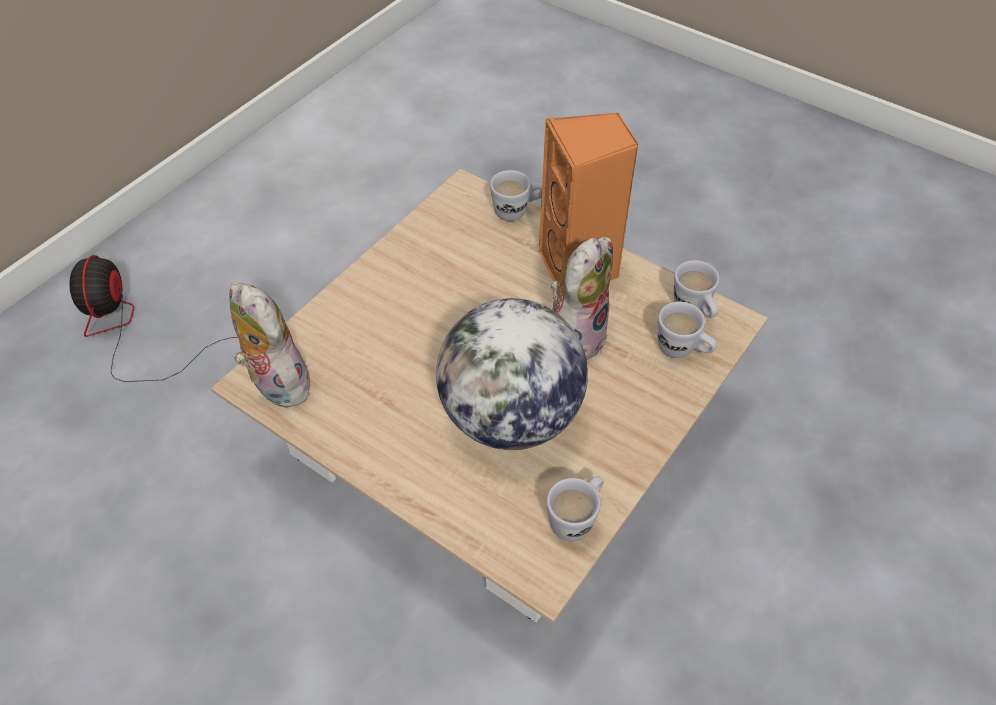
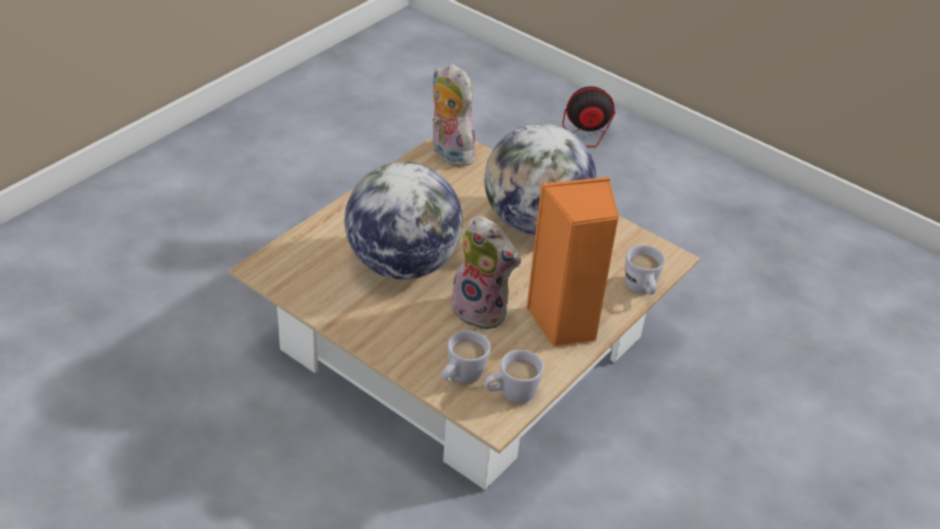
camera: 90 degrees right, 10 degrees down
(276, 383) = (448, 153): plush toy -> plush toy turned 90 degrees counterclockwise
(416, 294) = (535, 222): none -> globe
(576, 518) = (303, 289): white mug -> none

